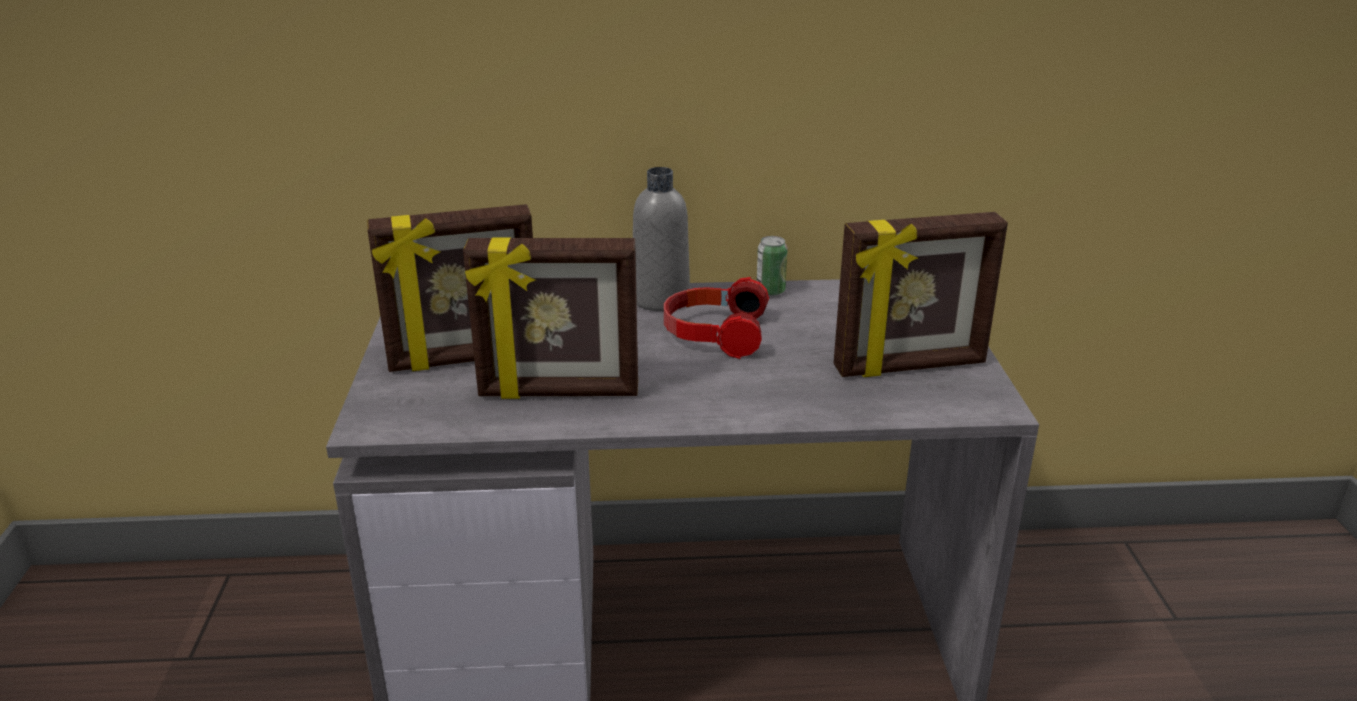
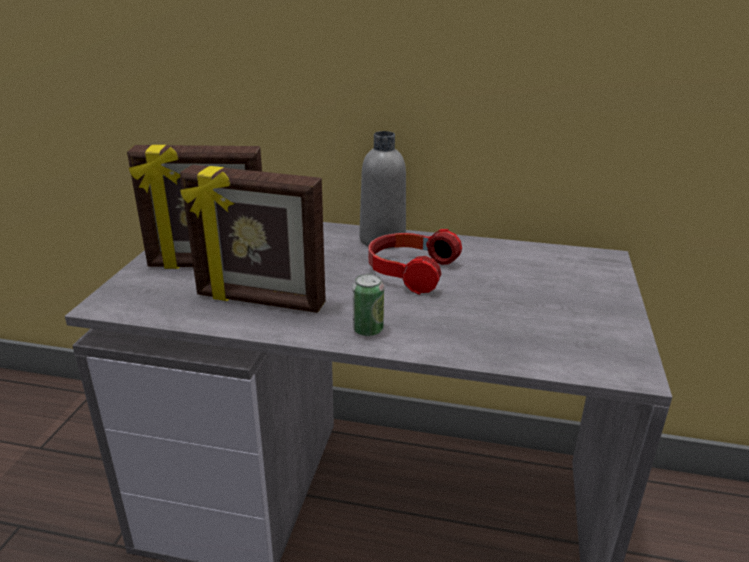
camera: 15 degrees right, 0 degrees up
(770, 291) = (473, 244): can -> can (368, 330)
(910, 367) = (566, 323): picture frame -> none

